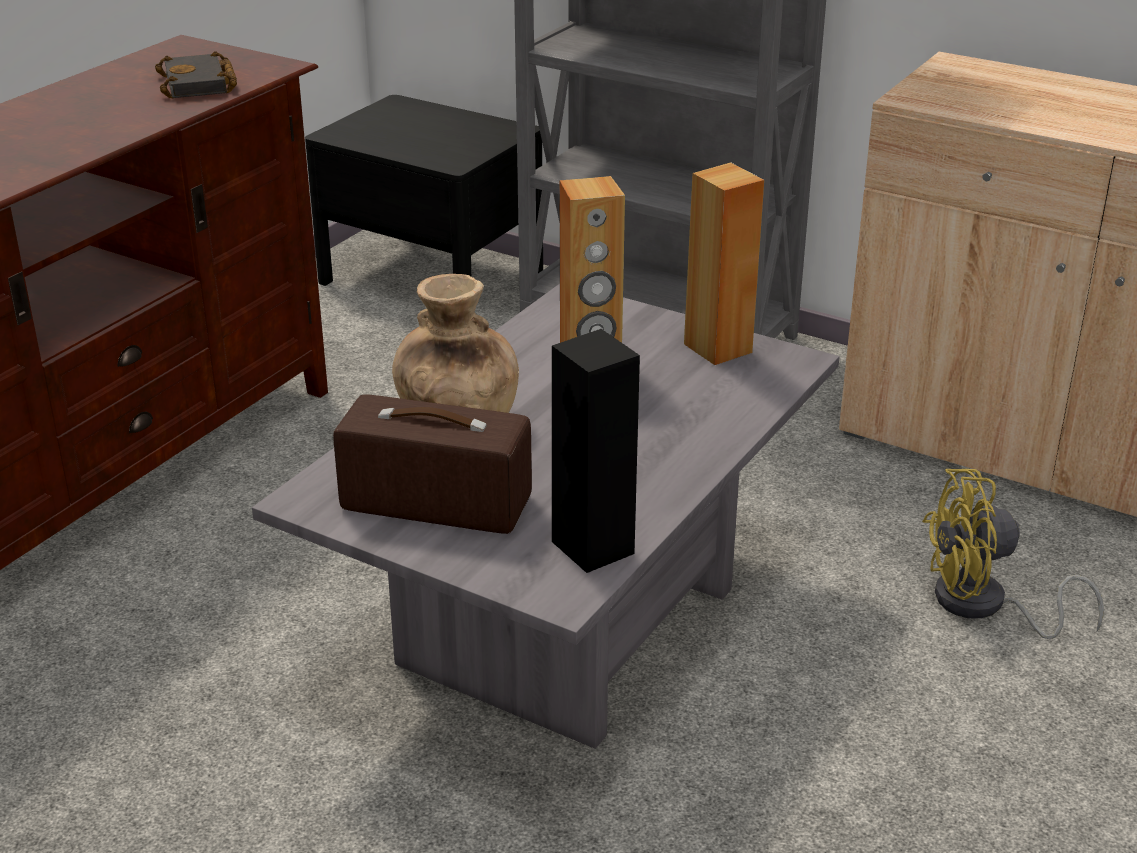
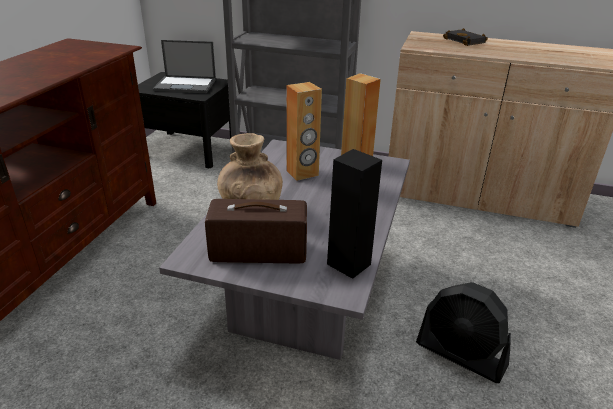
camera: 15 degrees left, 0 degrees up
(200, 84) = (85, 56): black book -> black book (466, 41)
(434, 133) = (186, 85): none -> laptop
(850, 781) = (461, 354): none -> black fan
(983, 606) = (475, 262): yellow fan -> none

